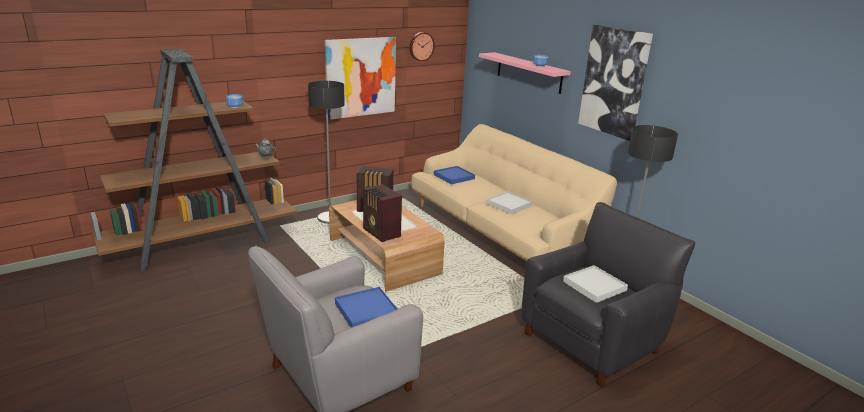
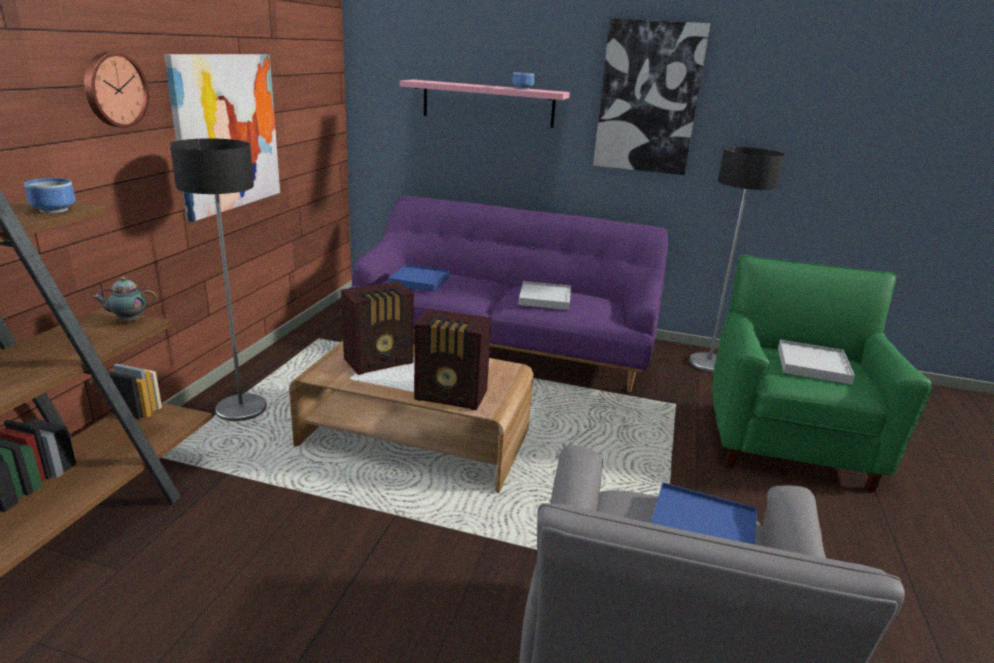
camera: 40 degrees left, 0 degrees up
(421, 46) = (298, 74): wall clock -> wall clock (114, 90)
(499, 230) = (503, 343): beige sofa -> purple sofa
(592, 342) = (788, 442): black armchair -> green armchair

